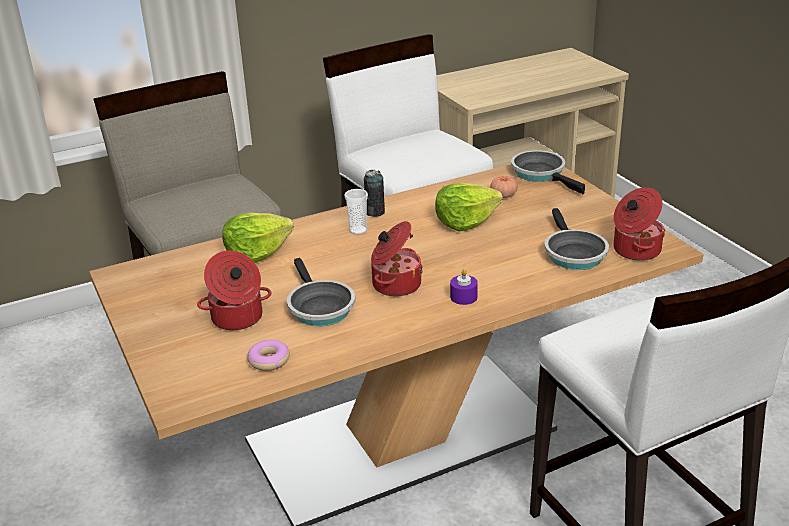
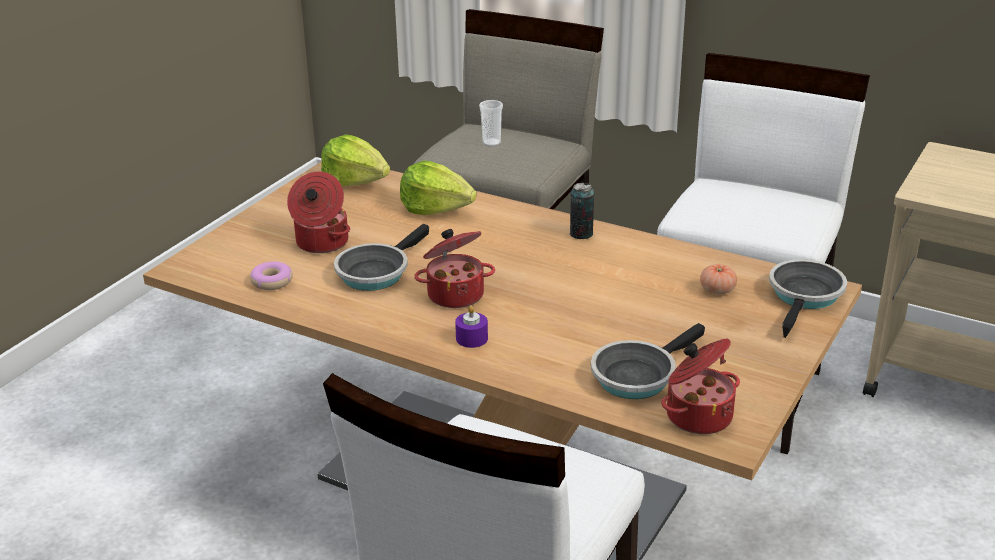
camera: 55 degrees right, 0 degrees up
(358, 230) = (535, 239): cup -> cup (491, 143)
(465, 222) = (626, 288): lettuce -> lettuce (355, 181)

